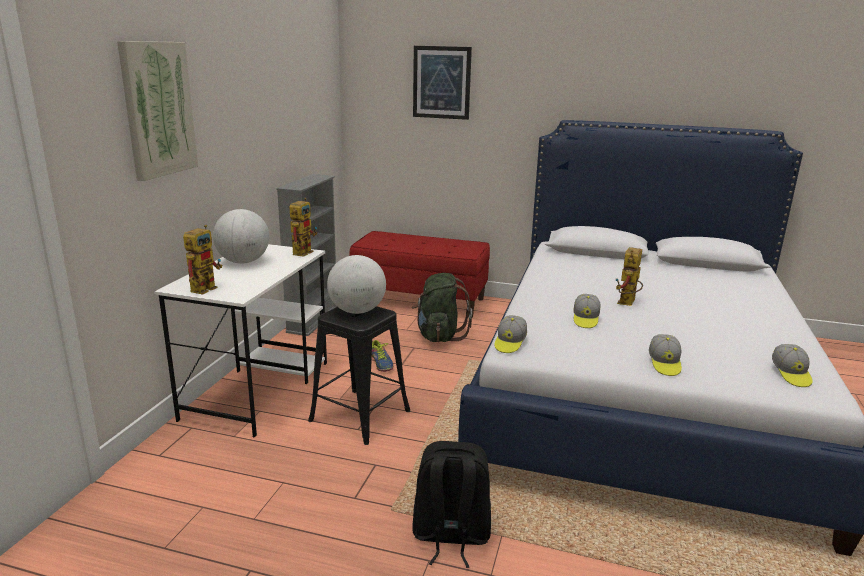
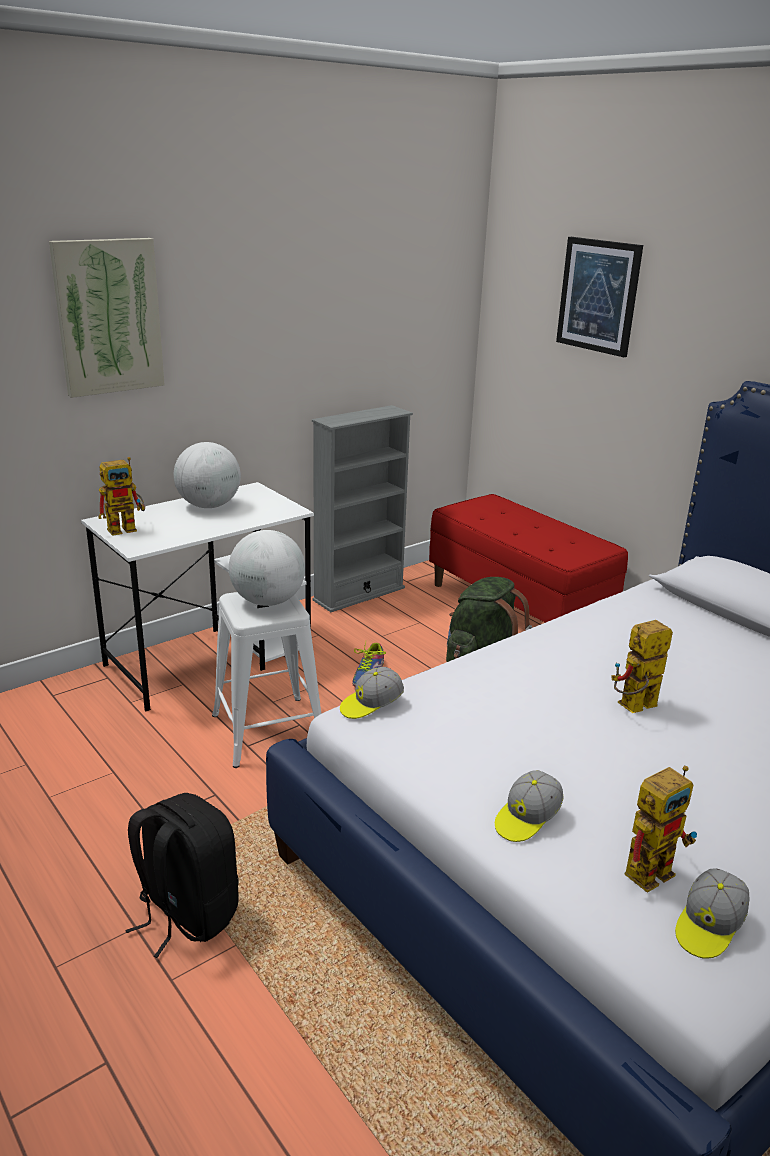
camera: 35 degrees right, 5 degrees up
(303, 251) = (288, 508): toy robot -> toy robot (653, 867)
(359, 416) = (268, 730): black stool -> white stool
(585, 319) = (521, 709): cap -> none

